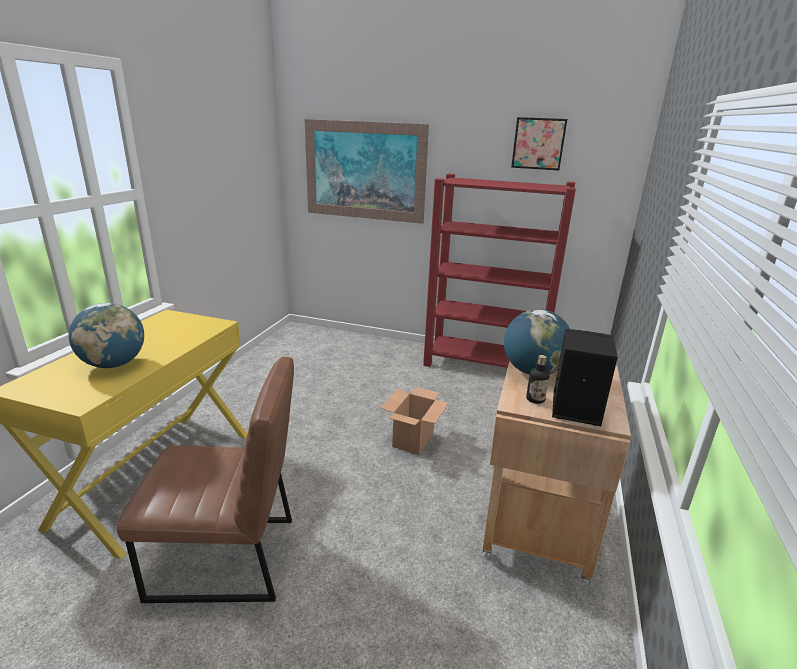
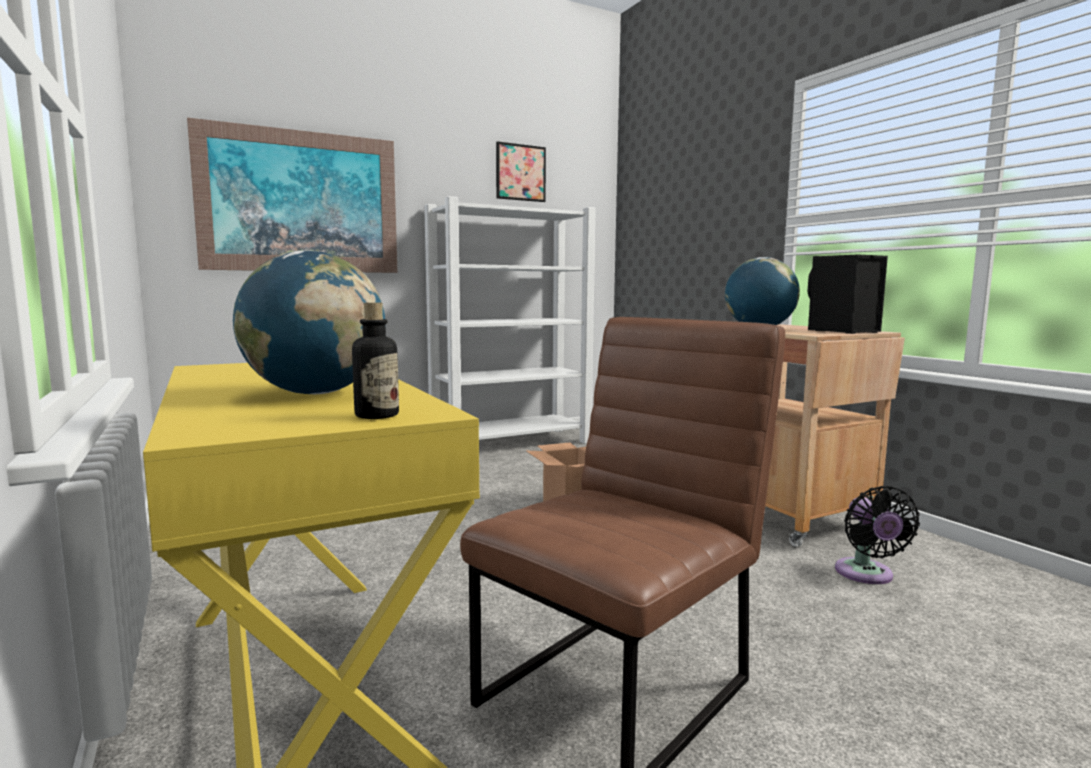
camera: 45 degrees left, 15 degrees down
(480, 610) = (866, 575): none -> black fan
(484, 364) = (511, 443): red bookcase -> white bookcase
(535, 399) = (812, 332): bottle -> bottle (377, 415)

